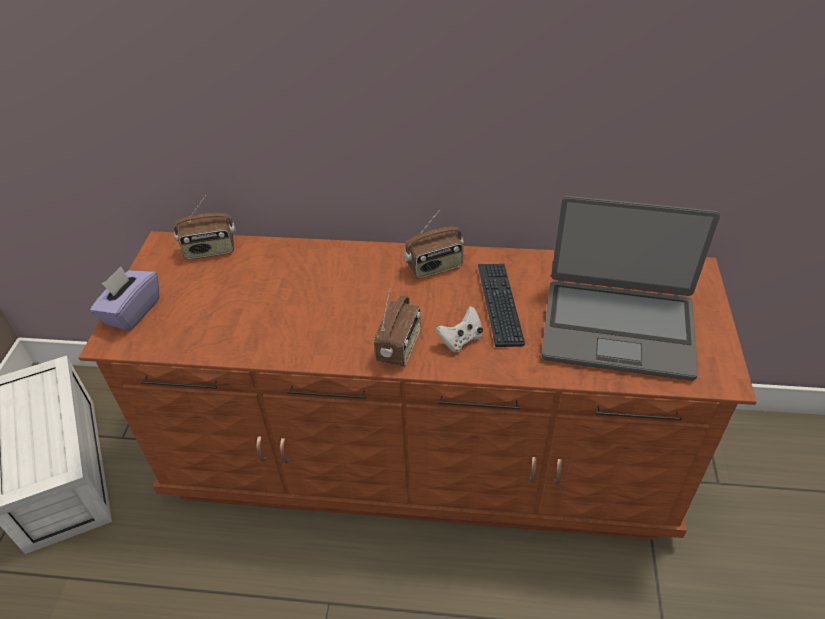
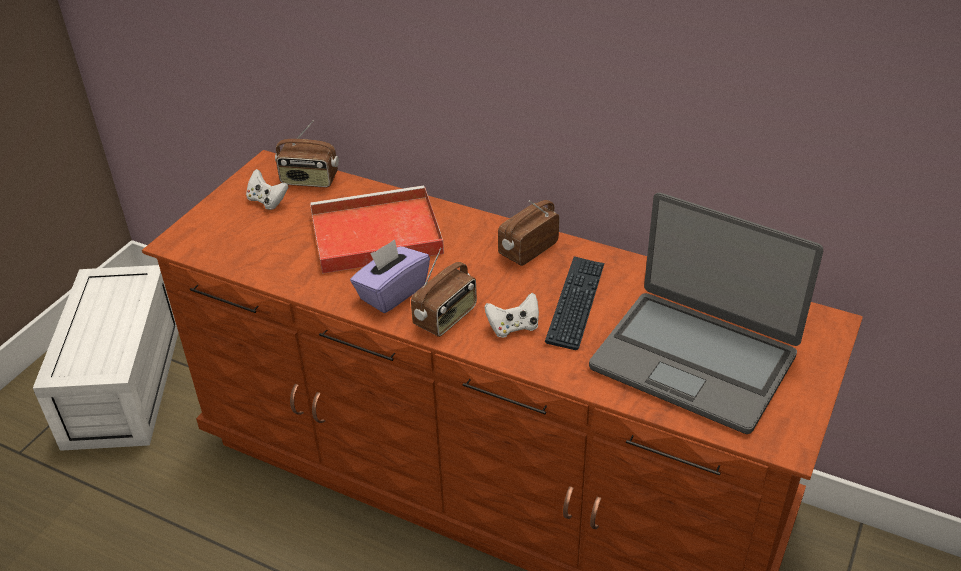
camera: 20 degrees right, 5 degrees down
(132, 312) = (208, 221): purple tissue box -> purple tissue box (392, 293)
(180, 279) = (267, 201): none -> white game controller
(295, 287) = (373, 235): none -> red tray
(434, 267) = (527, 249): radio -> radio turned 135 degrees clockwise

